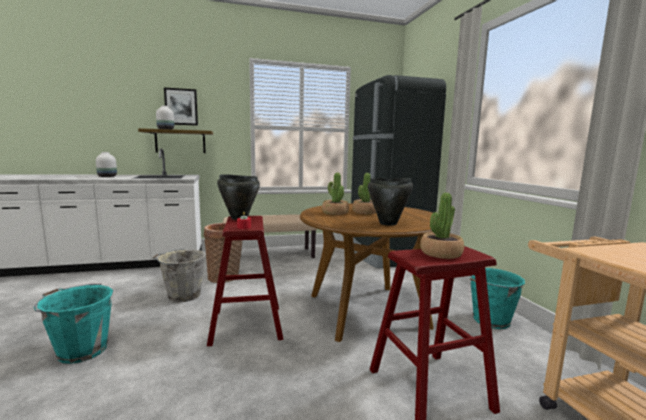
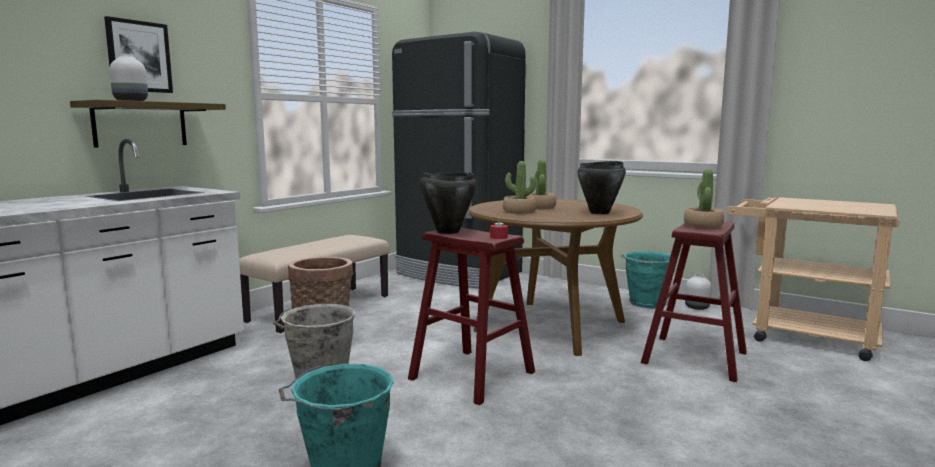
camera: 40 degrees left, 0 degrees up
(108, 176) = (44, 203): white vase -> white vase (697, 307)

